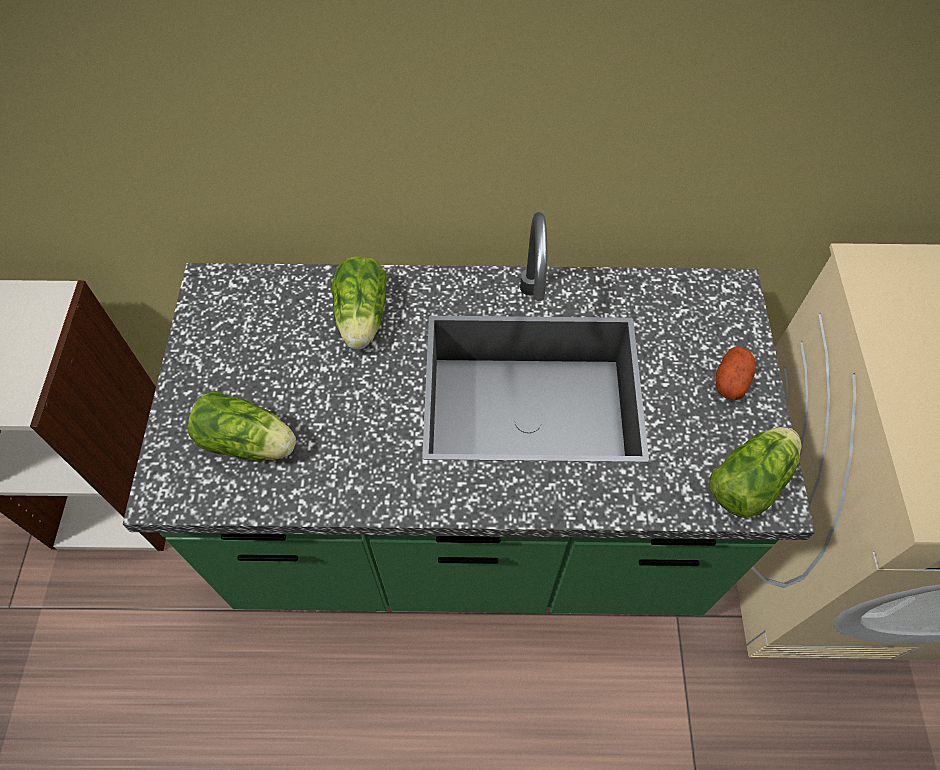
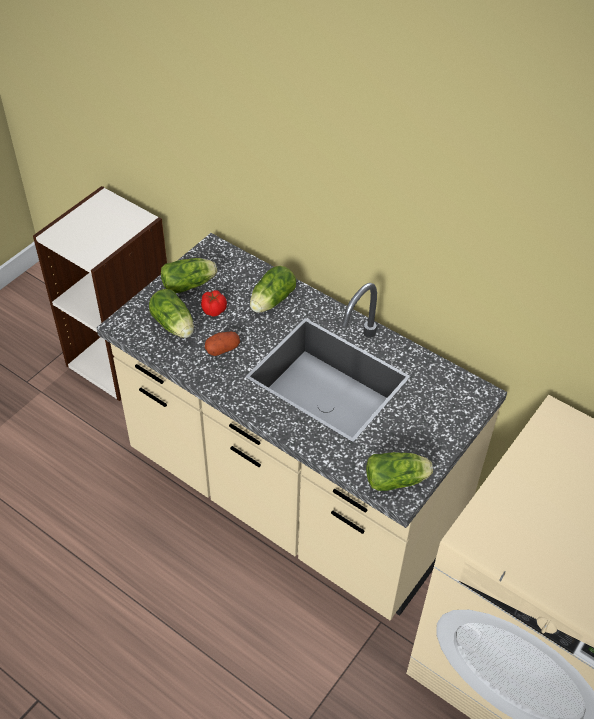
camera: 35 degrees right, 10 degrees down
(221, 361) = (190, 284): none -> lettuce
(289, 381) = (213, 310): none -> tomato
(469, 530) = (293, 495): green counter -> beige counter
(731, 380) = (433, 433): potato -> potato (222, 349)

